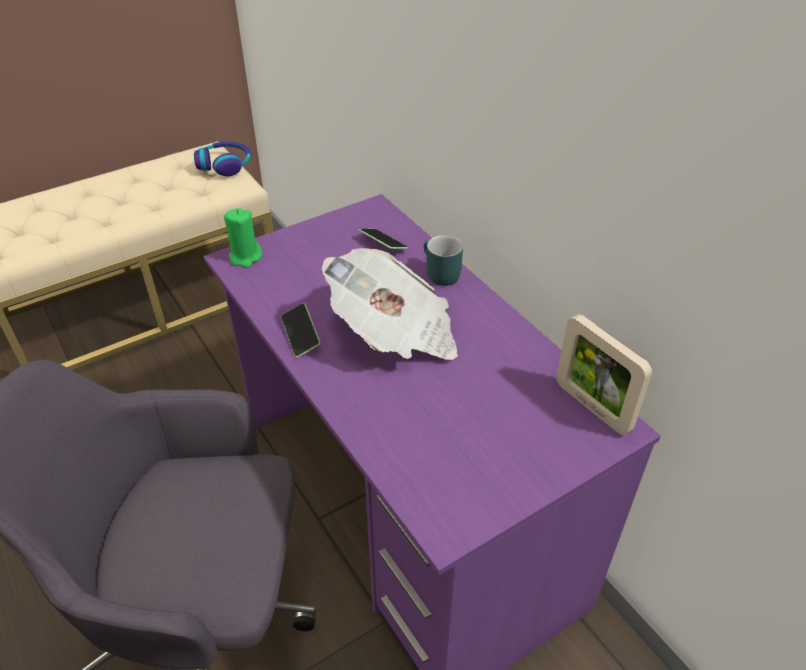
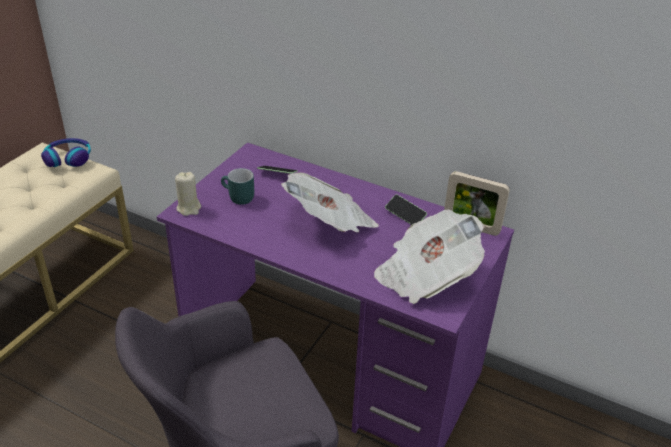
camera: 30 degrees left, 5 degrees down
(245, 257) = (189, 208): green candle -> beige candle
(301, 336) = (272, 244): phone -> phone (405, 215)
(438, 274) = (327, 182): turquoise mug -> turquoise mug (237, 198)
(464, 459) = (425, 276): none -> newspaper

